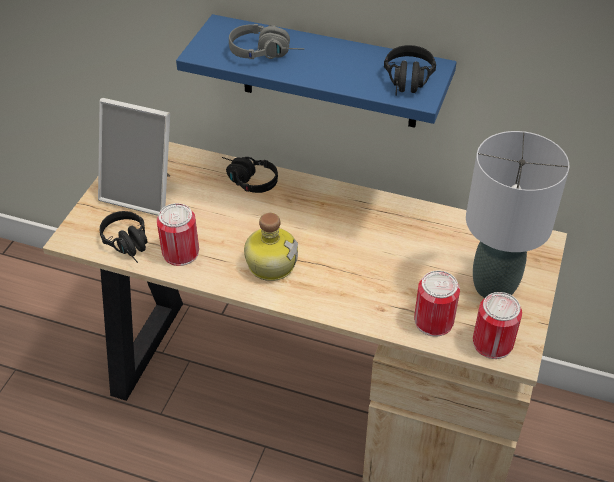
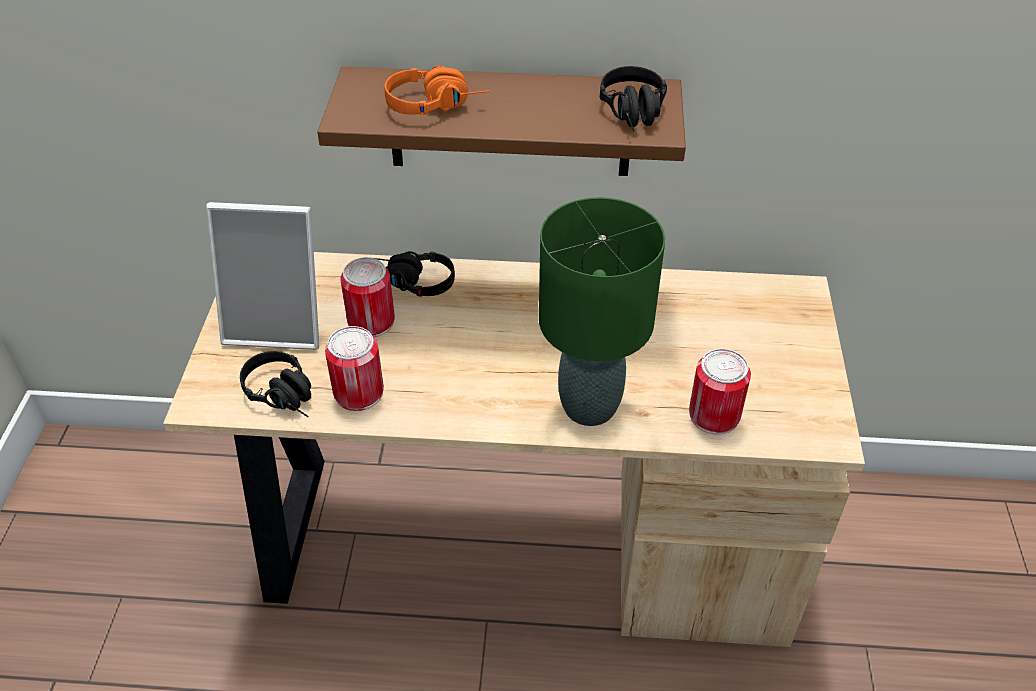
camera: 15 degrees left, 0 degrees up
(267, 53) = (437, 104): grey headphones -> orange headphones
(270, 263) = (483, 383): bottle -> none
(329, 73) = (510, 122): blue shelf -> brown shelf
(341, 296) = (589, 407): none -> green table lamp
(492, 343) = (795, 428): can -> can (371, 321)
(493, 286) = (767, 357): grey table lamp -> none

